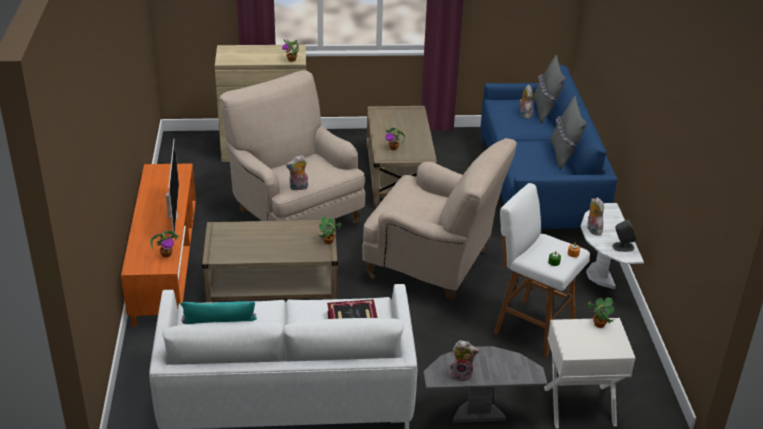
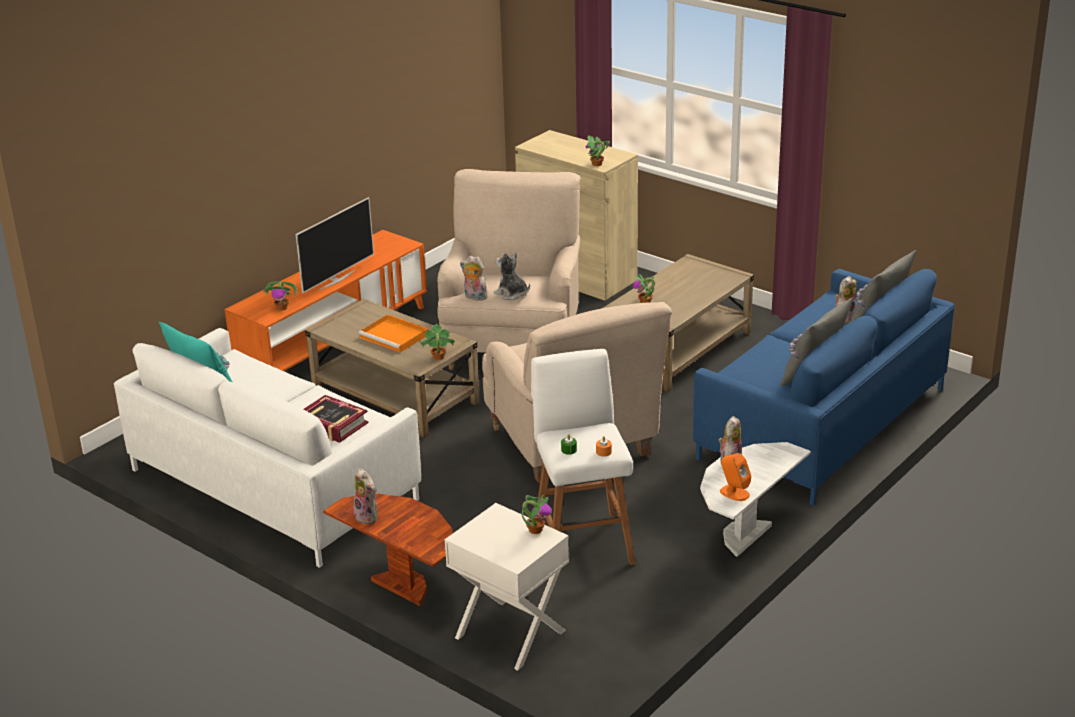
camera: 45 degrees right, 5 degrees down
(275, 240) = (395, 336): none -> orange tray
(320, 175) = (512, 294): none -> plush toy
(478, 414) = (403, 587): grey side table -> brown side table
(623, 247) = (734, 493): grey speaker -> orange speaker

